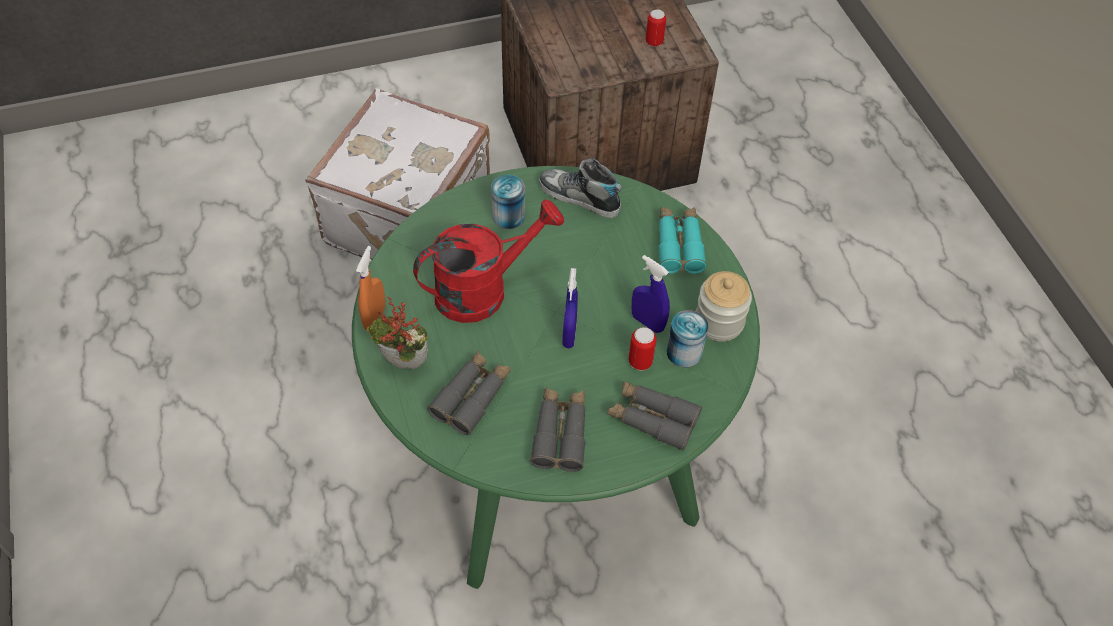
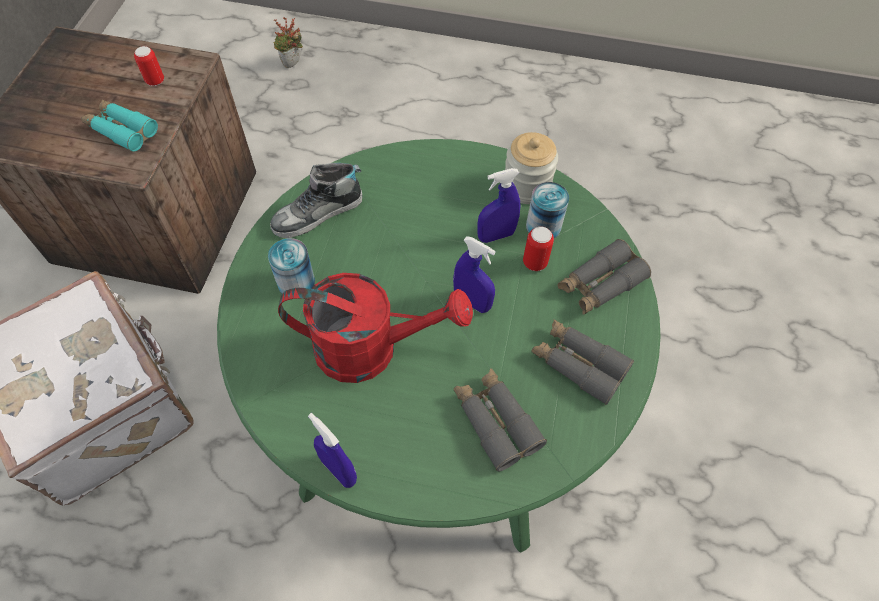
camera: 60 degrees left, 5 degrees up
(375, 317) = (338, 470): orange spray bottle -> blue spray bottle
(402, 366) = (420, 471): potted plant -> potted plant (293, 65)
(483, 289) = (371, 348): red watering can -> red watering can turned 90 degrees clockwise
(679, 245) = (427, 170): turquoise binoculars -> turquoise binoculars (122, 130)

